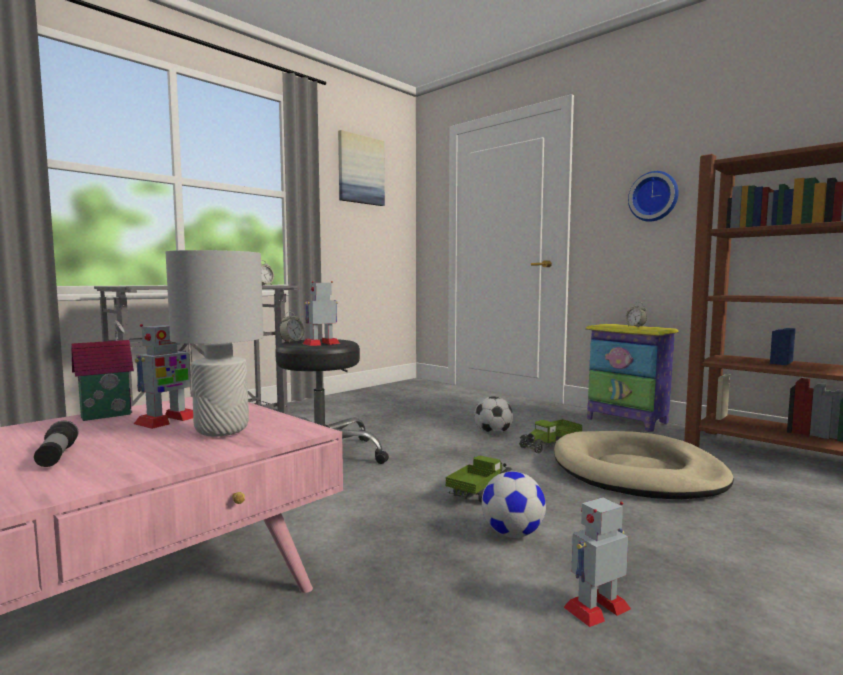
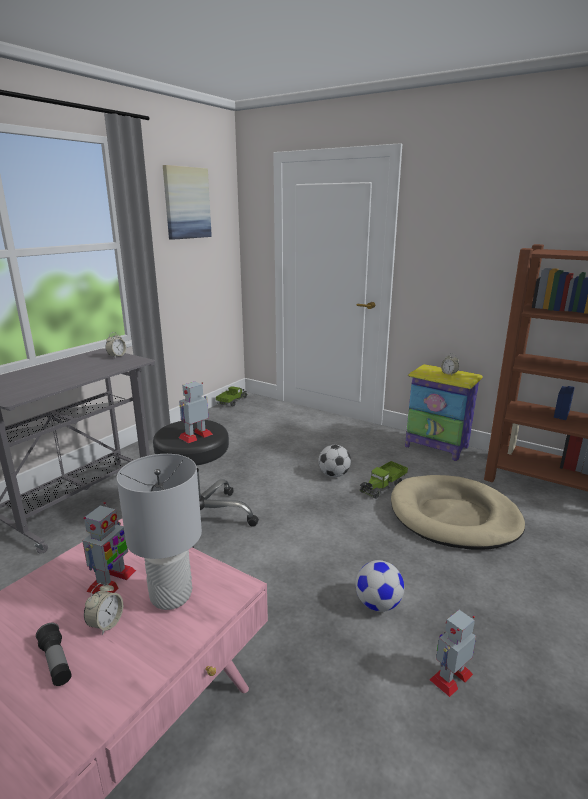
camera: 10 degrees left, 15 degrees up
(106, 415) = (50, 575): toy house -> none
(292, 342) = (166, 432): alarm clock -> alarm clock (106, 624)
(481, 492) = (342, 555): toy truck -> toy truck (232, 402)
(654, 196) = (471, 258): wall clock -> none

